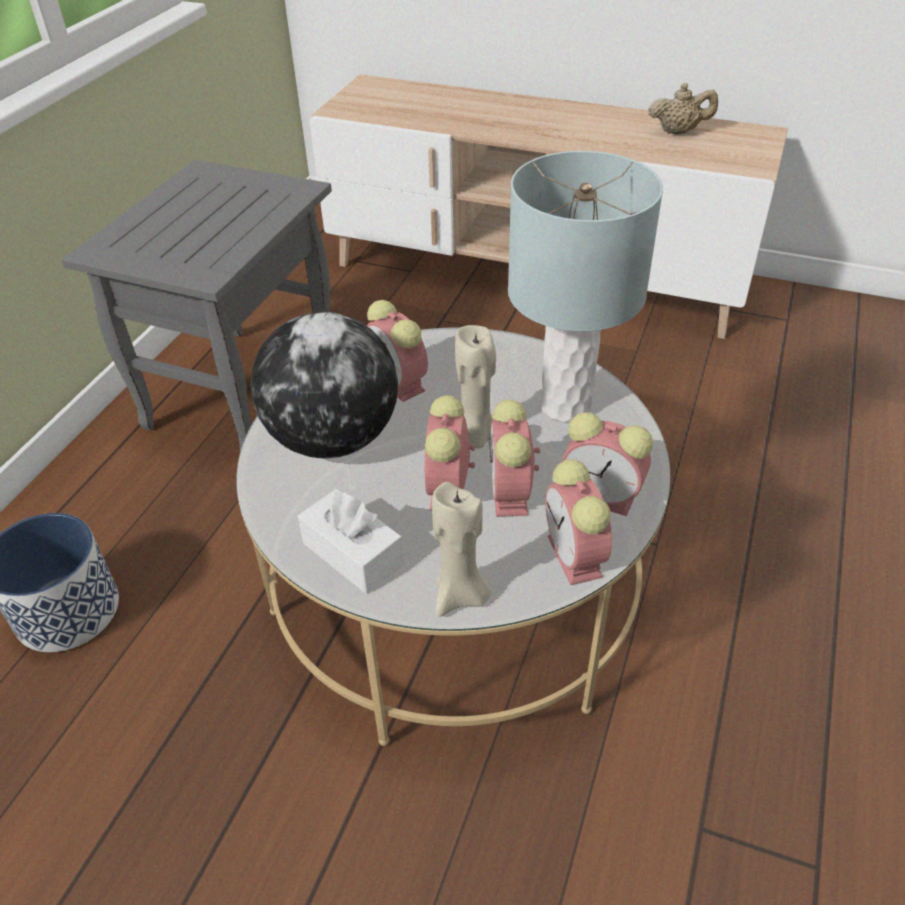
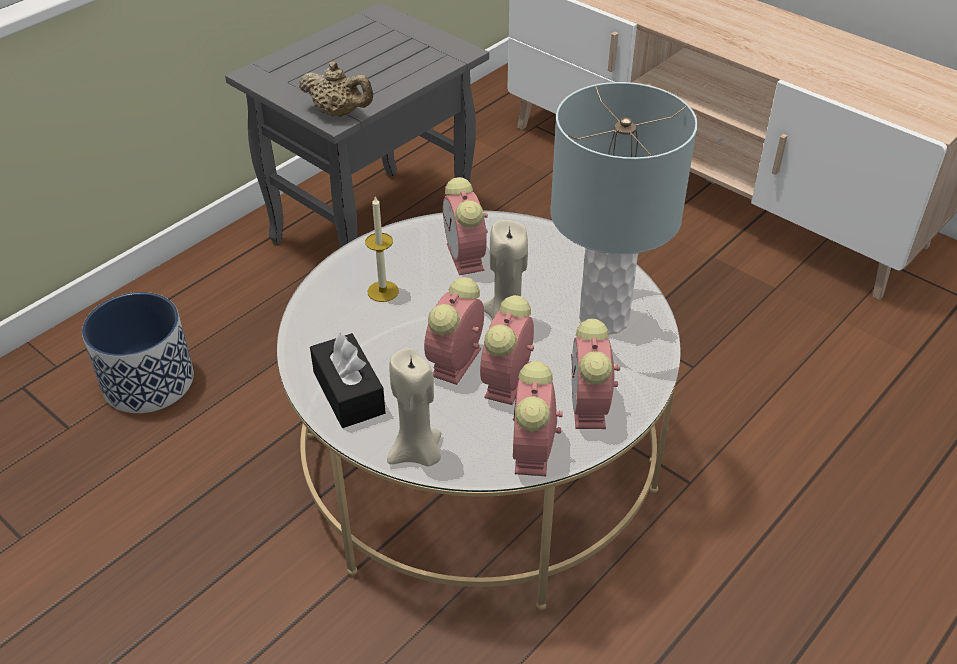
camera: 20 degrees right, 0 degrees up
(333, 438) = (383, 291): globe -> candle
(353, 553) = (349, 392): white tissue box -> black tissue box
(604, 496) = (589, 409): alarm clock -> alarm clock turned 45 degrees clockwise
(678, 131) = (877, 68): beige teapot -> beige teapot (339, 113)

